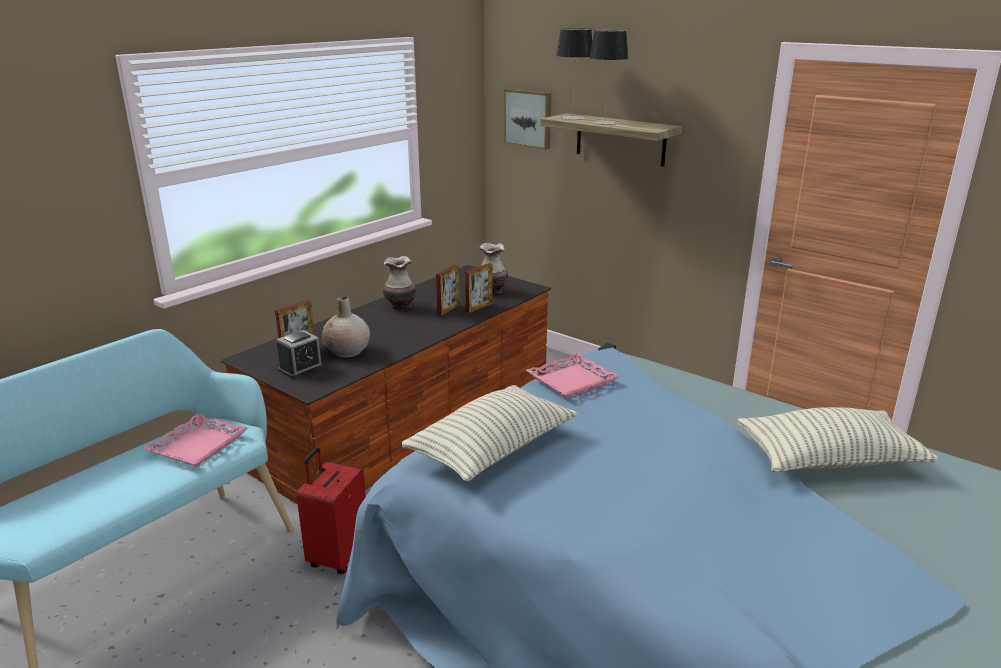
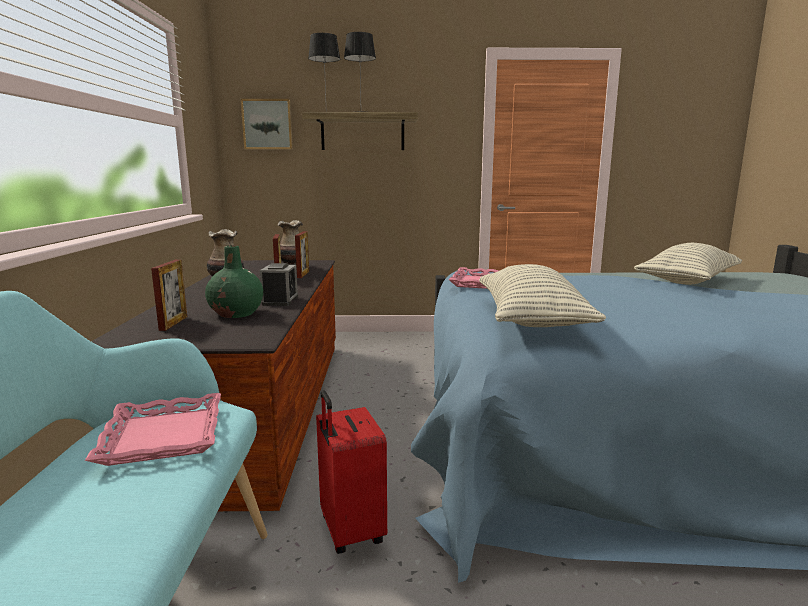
camera: 40 degrees left, 10 degrees down
(301, 368) = (208, 332): alarm clock -> alarm clock (280, 301)
(347, 351) = (237, 313): beige vase -> green vase

